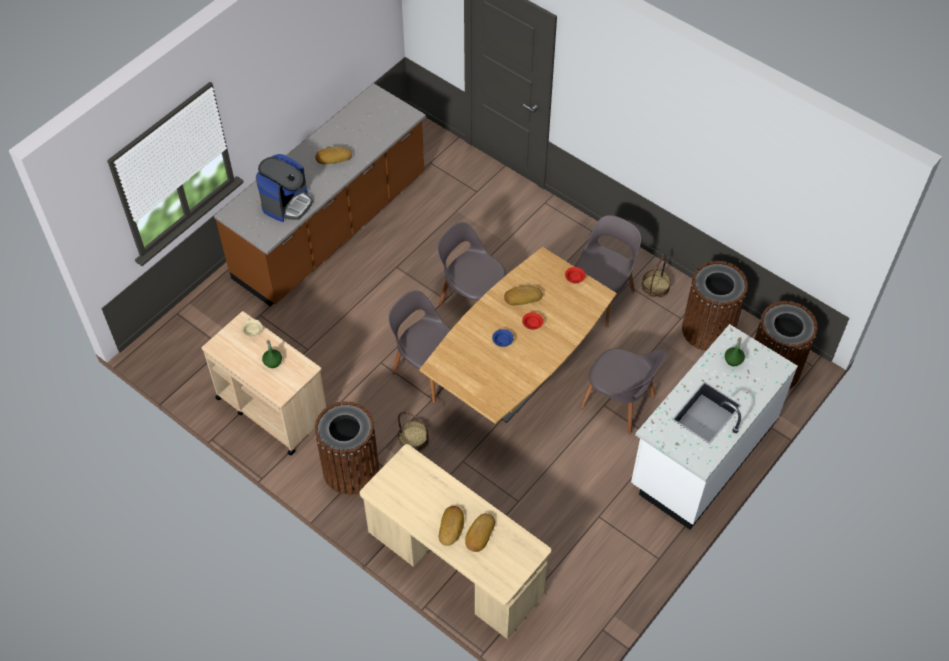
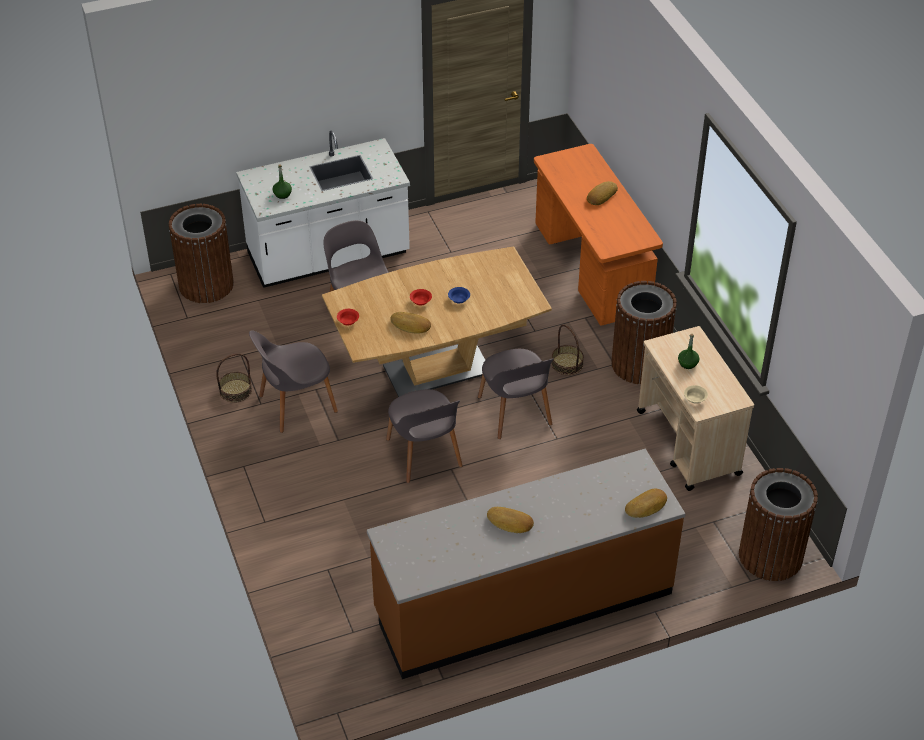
camera: 150 degrees left, 10 degrees down
(287, 203) = (594, 491): coffee machine -> none
(454, 564) = (591, 268): beige desk -> orange desk
(479, 534) = (582, 184): bread -> bread (646, 506)
(707, 329) = (227, 336): brown trash can -> brown trash can (770, 556)

